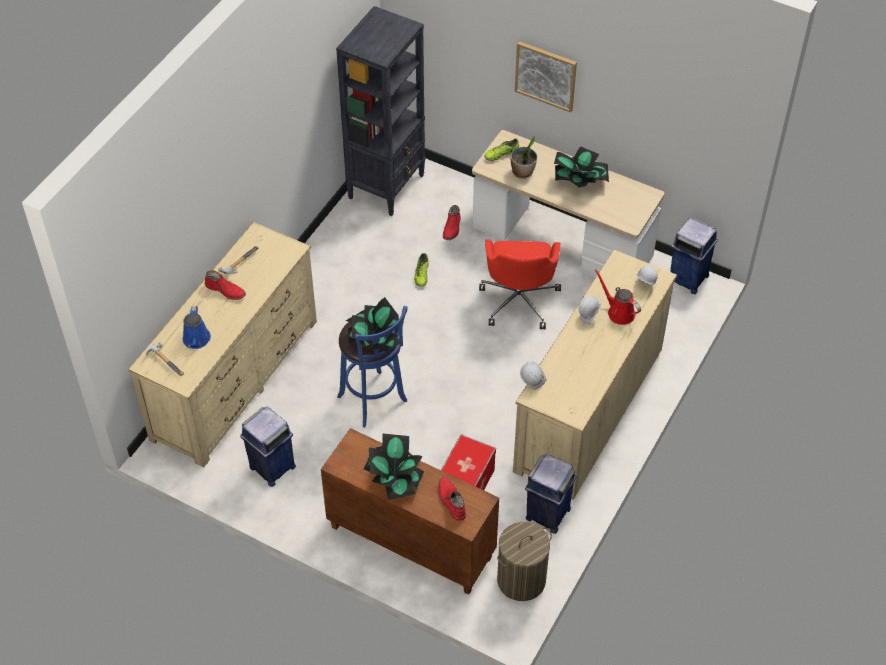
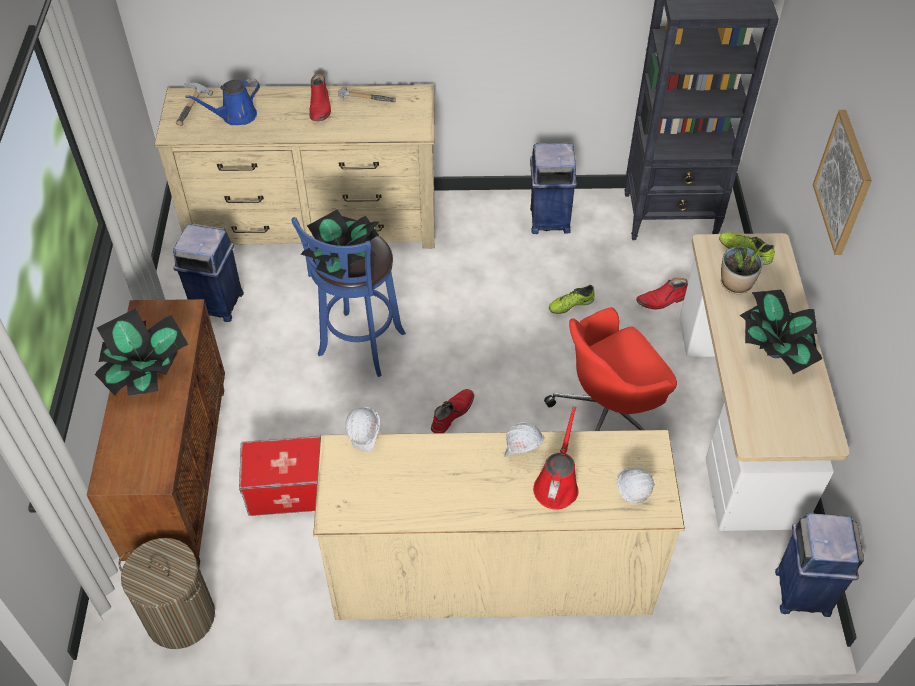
camera: 60 degrees right, 0 degrees up
(451, 501) = (141, 444): red boot -> red boot (451, 413)
(547, 514) = (296, 600): blue trash can -> blue trash can (548, 220)

